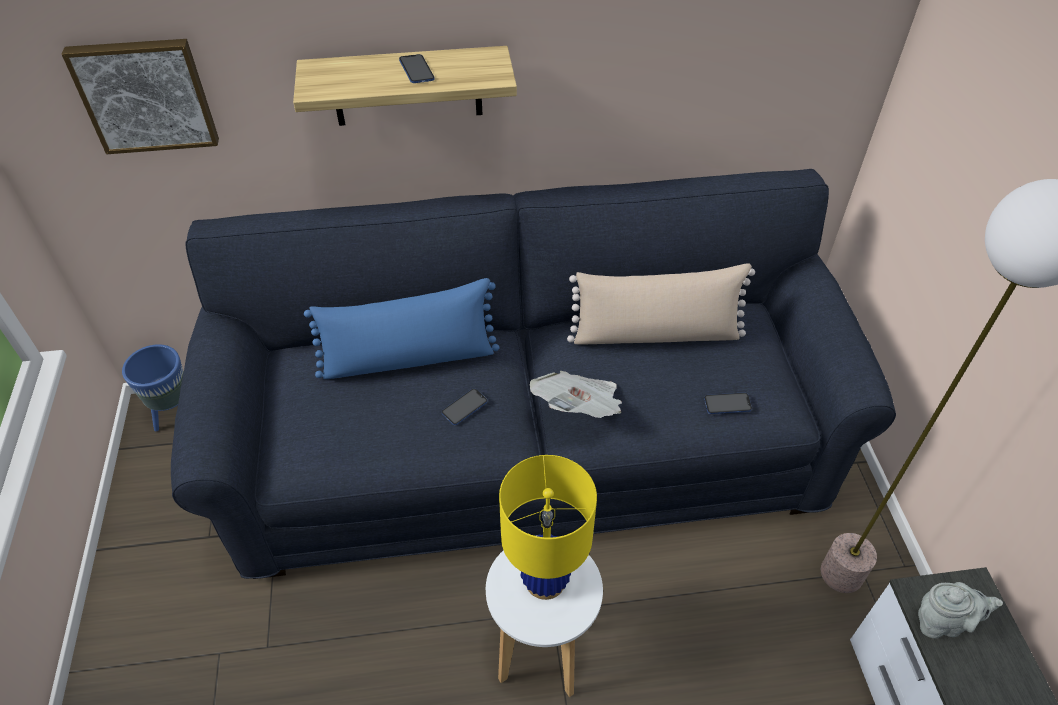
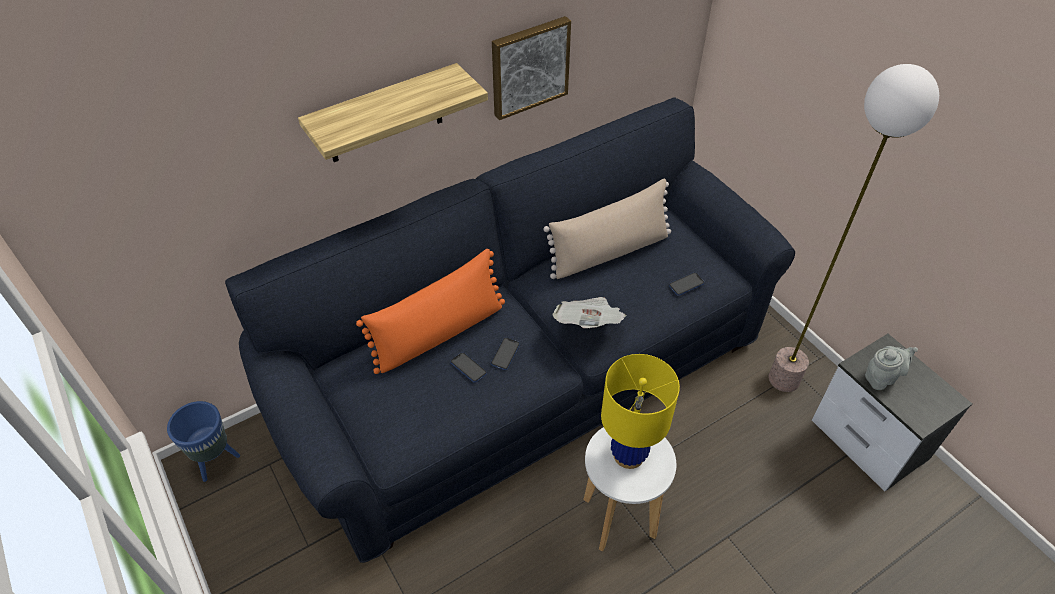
camera: 25 degrees left, 0 degrees up
(146, 95) = (172, 182): picture -> picture (529, 66)
(409, 358) = (439, 333): blue pillow -> orange pillow
(416, 70) = (403, 100): phone -> phone (468, 368)

